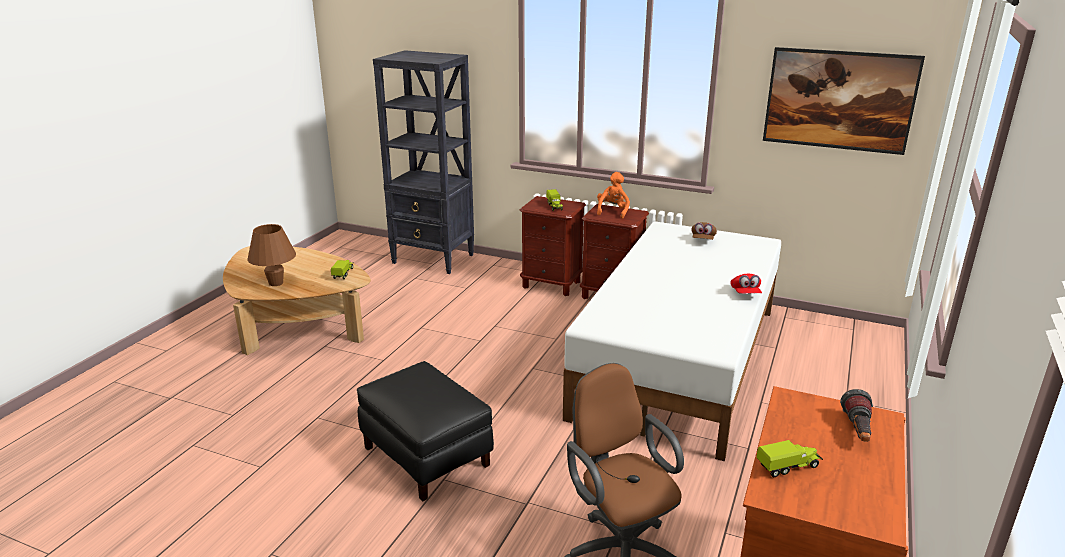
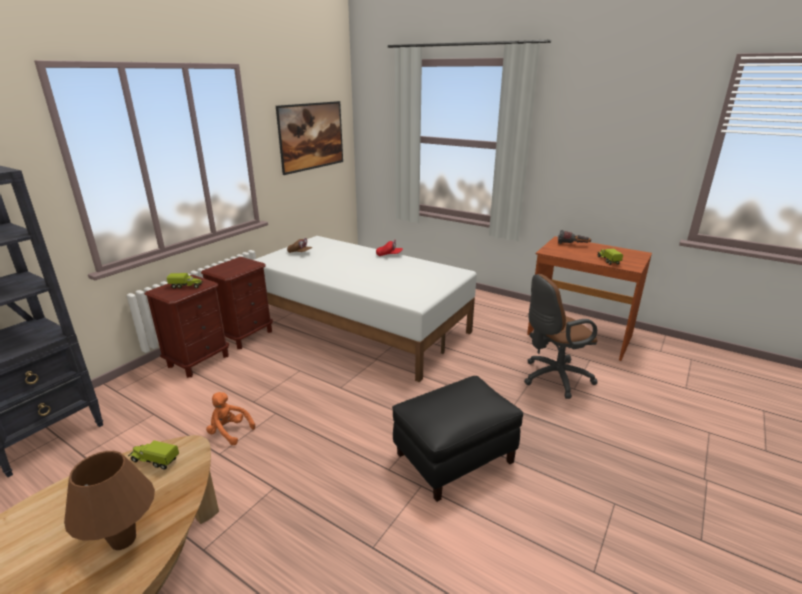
camera: 80 degrees left, 0 degrees up
(613, 211) = (228, 267): orange plush toy -> orange plush toy (229, 432)

